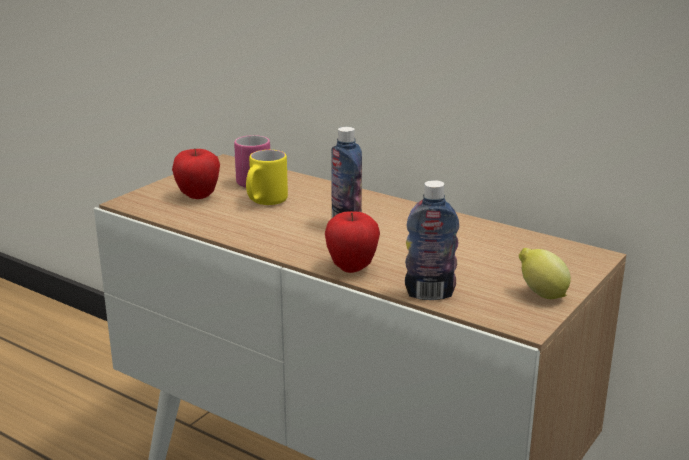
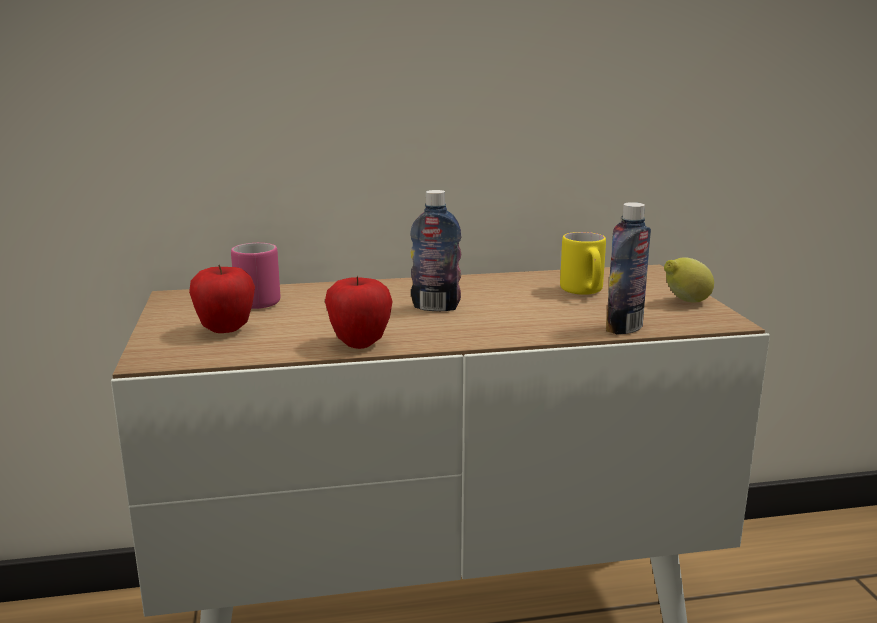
camera: 45 degrees left, 5 degrees down
(265, 202) = (311, 313): yellow mug -> yellow mug (584, 292)
(352, 267) = (523, 332): apple -> apple (359, 343)

